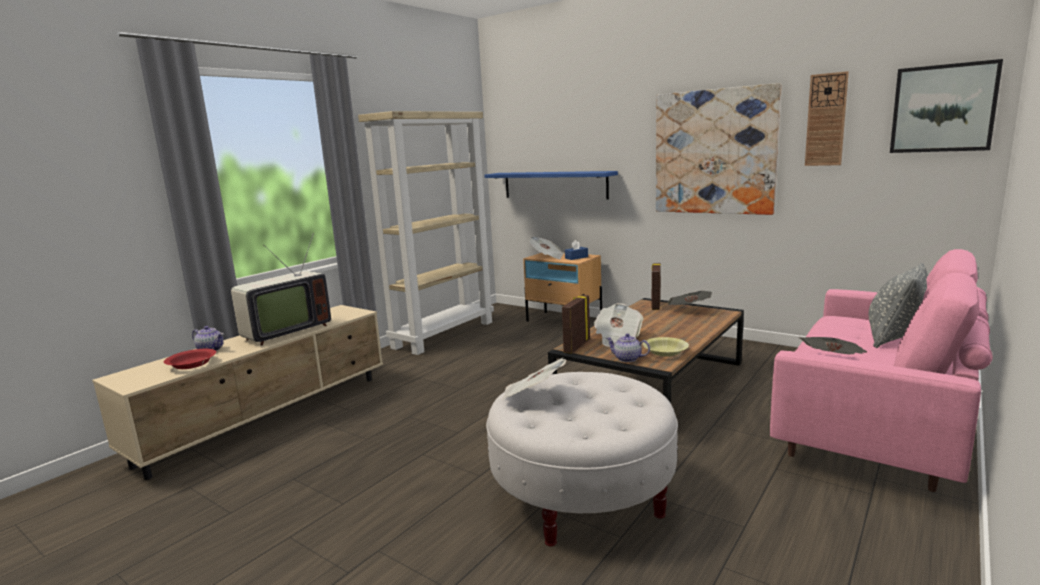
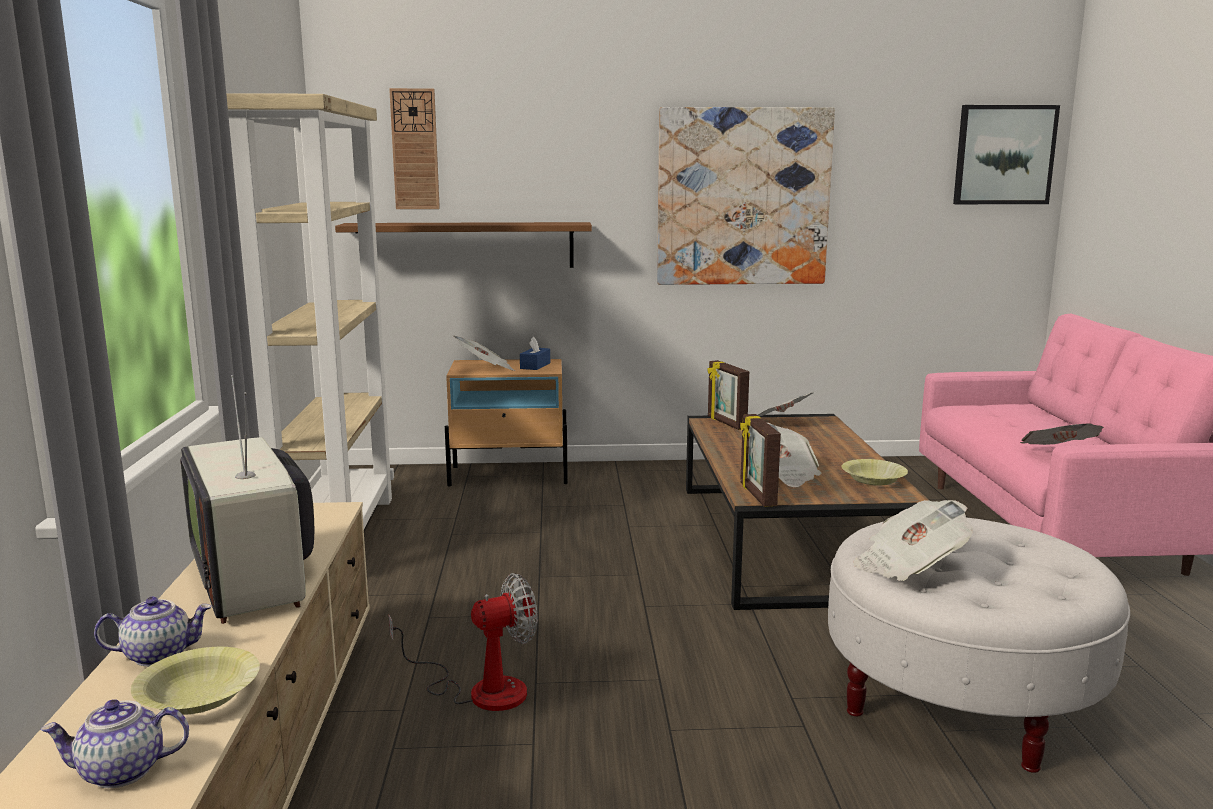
camera: 40 degrees left, 0 degrees up
(192, 365) = (199, 696): red bowl -> yellow bowl
(284, 332) = (257, 579): television -> television turned 150 degrees clockwise
(386, 412) = (480, 689): none -> fan
(554, 185) = (468, 245): blue shelf -> brown shelf
(627, 359) = (852, 497): teapot -> teapot (120, 772)
(826, 120) = (885, 160): wall clock -> wall clock (415, 149)
(893, 338) = (1046, 420): grey pillow -> none

